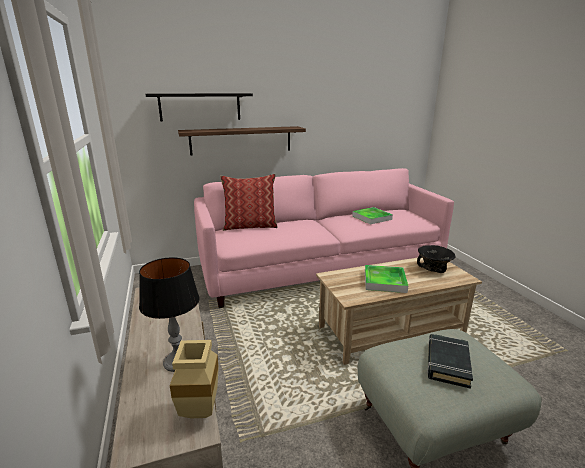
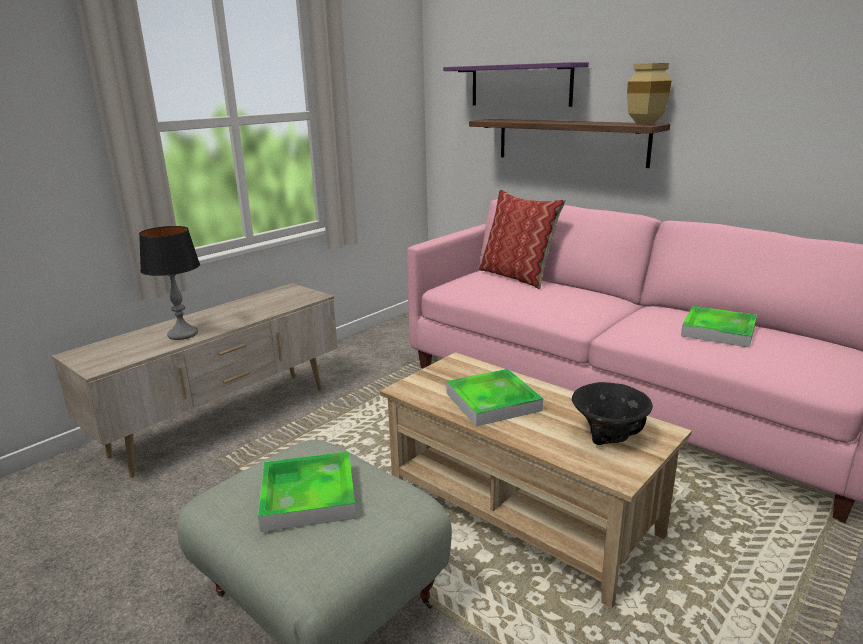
camera: 60 degrees right, 0 degrees up
(200, 107) = (520, 85): black shelf -> purple shelf
(201, 413) = (117, 362): beige vase -> beige vase (645, 124)
(447, 363) = (308, 496): black book -> tray

